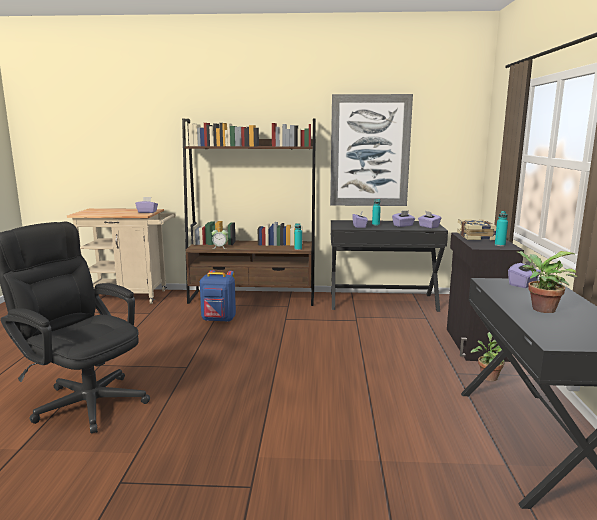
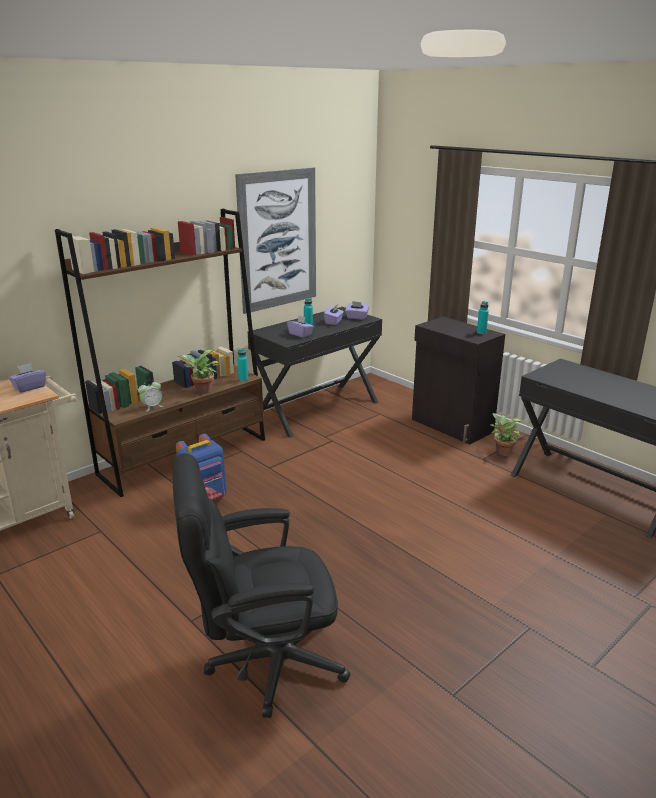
camera: 45 degrees left, 10 degrees up
(476, 237) = (445, 326): book -> none
(523, 284) = (559, 371): purple tissue box -> none
(540, 309) = (613, 392): potted plant -> potted plant (201, 391)

